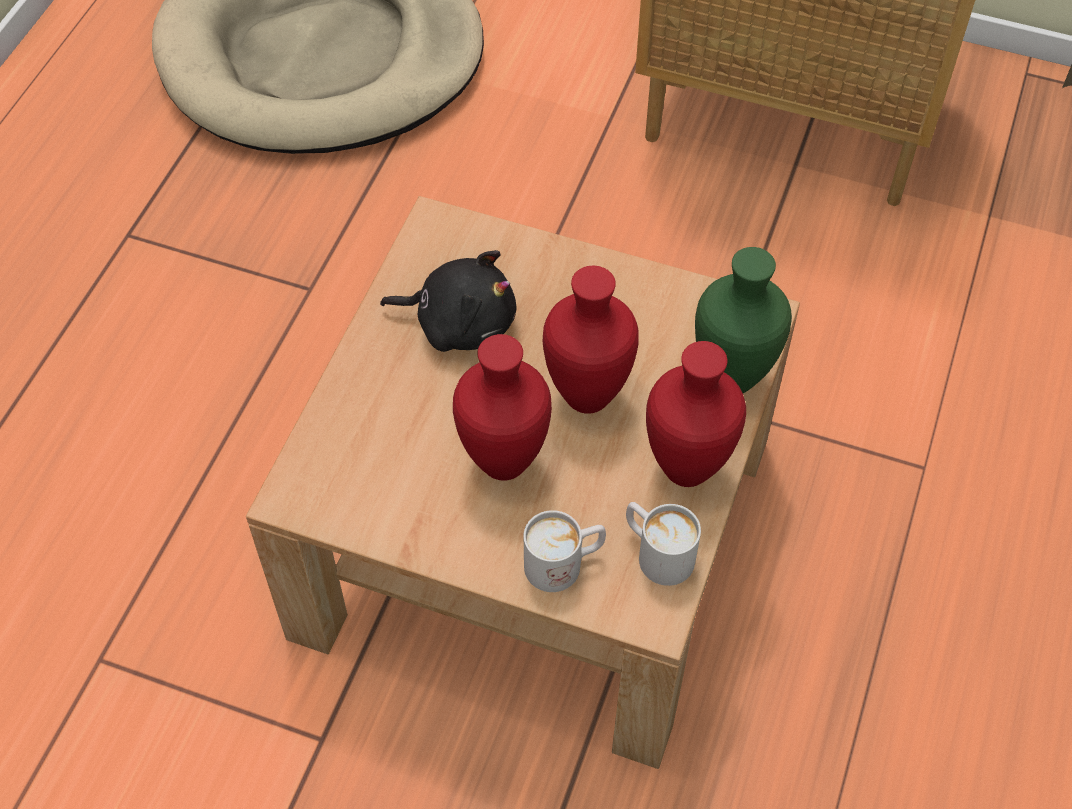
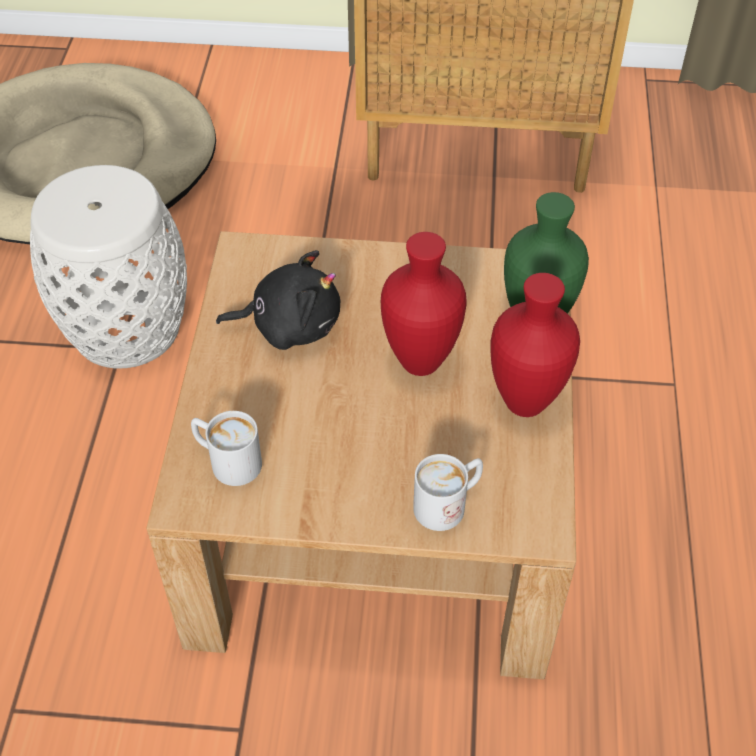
camera: 15 degrees left, 5 degrees down
(323, 267) = (127, 329): none -> white stool
(503, 460) = (365, 429): red vase -> none
(656, 552) = (524, 476): white mug -> white mug (227, 461)

